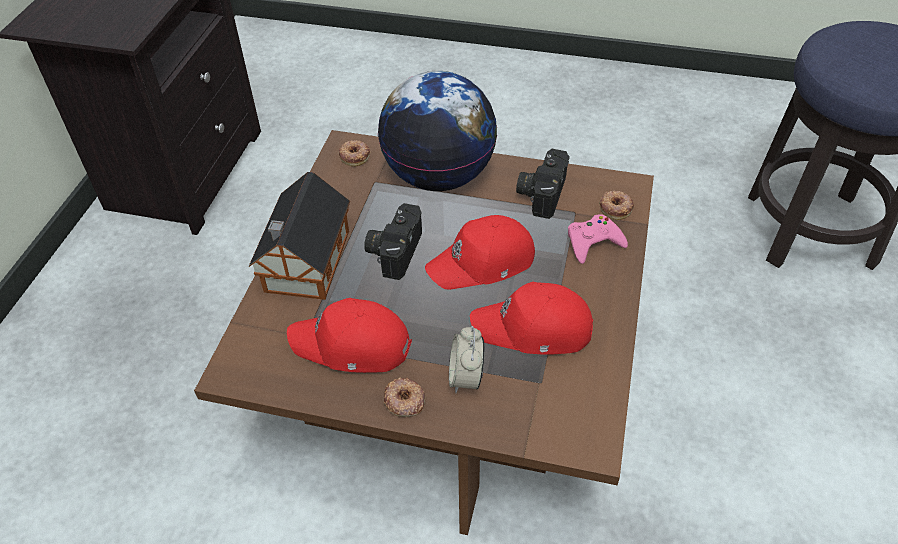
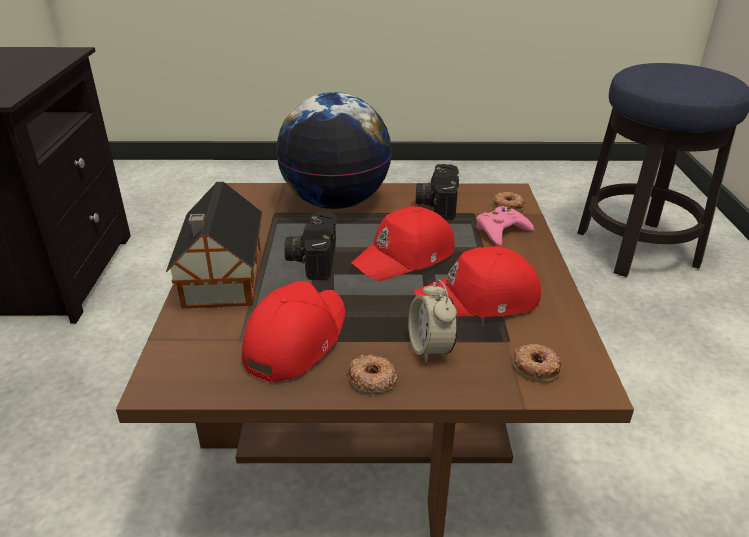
camera: 15 degrees left, 15 degrees down
(352, 345) = (295, 339): red cap -> red cap turned 120 degrees clockwise
(355, 155) = (248, 197): donut -> donut (536, 366)

